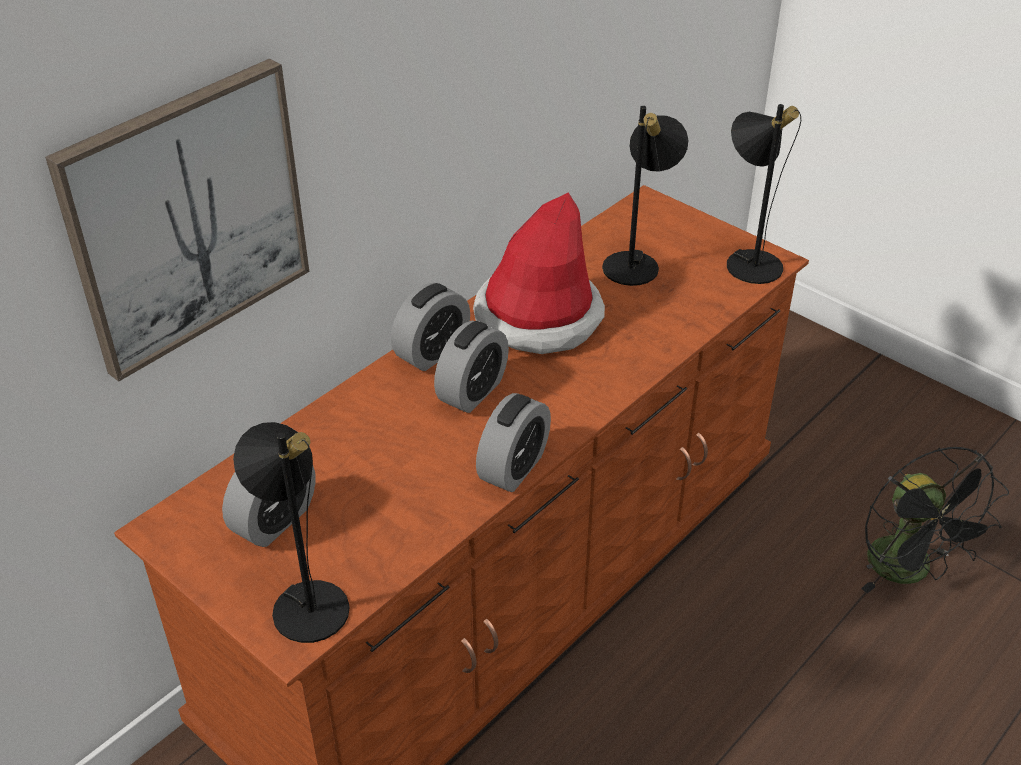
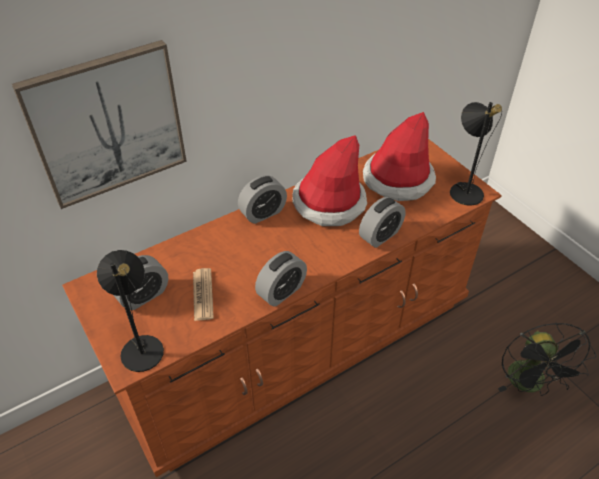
camera: 15 degrees right, 5 degrees up
(380, 498) = (203, 294): none -> newspaper
(472, 392) = (276, 241): alarm clock -> alarm clock (380, 235)
(637, 263) = (398, 180): black table lamp -> hat

